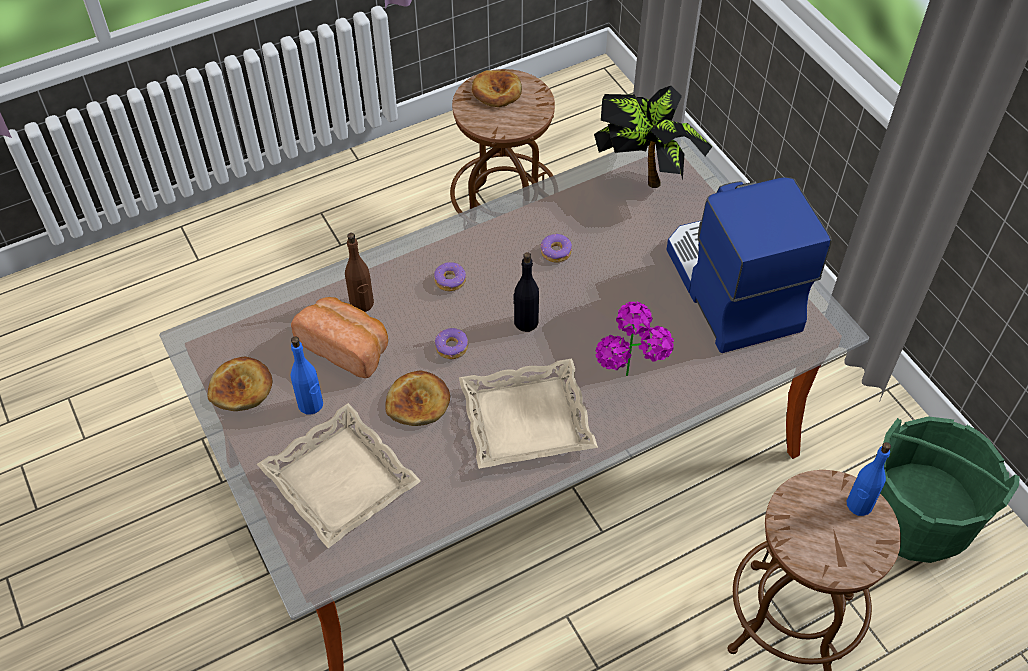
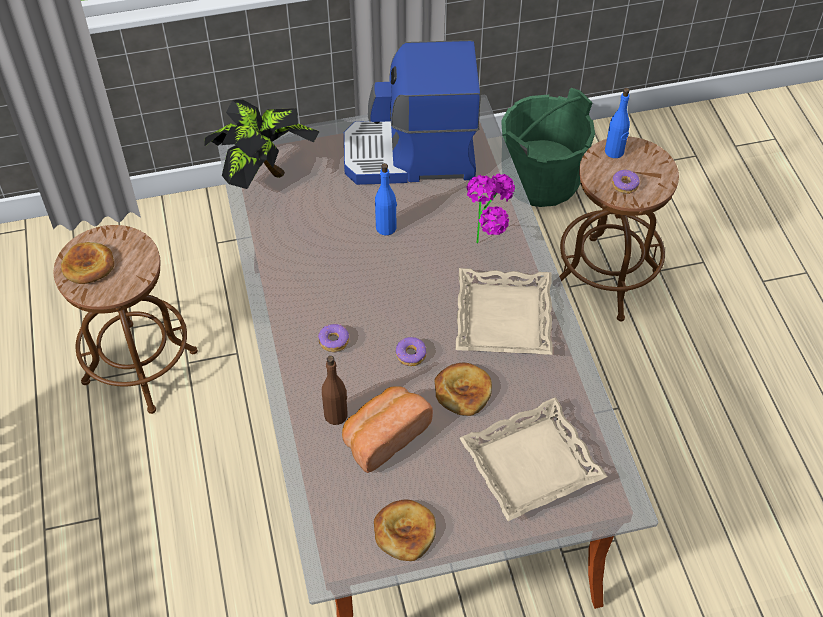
camera: 75 degrees left, 0 degrees up
(311, 404) = (442, 475): blue bottle -> blue bottle (386, 227)
(525, 322) = (401, 296): black bottle -> none
(556, 252) = (330, 258): donut -> donut (625, 185)

